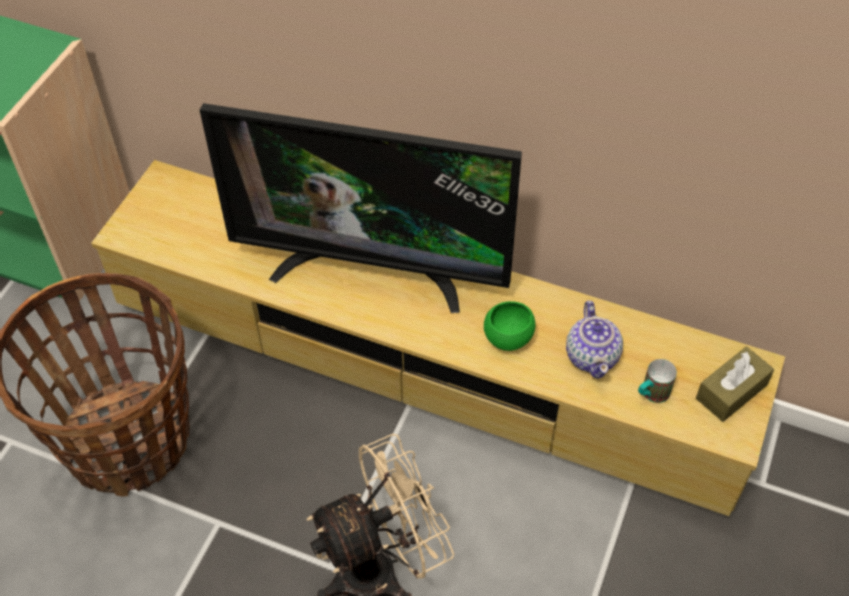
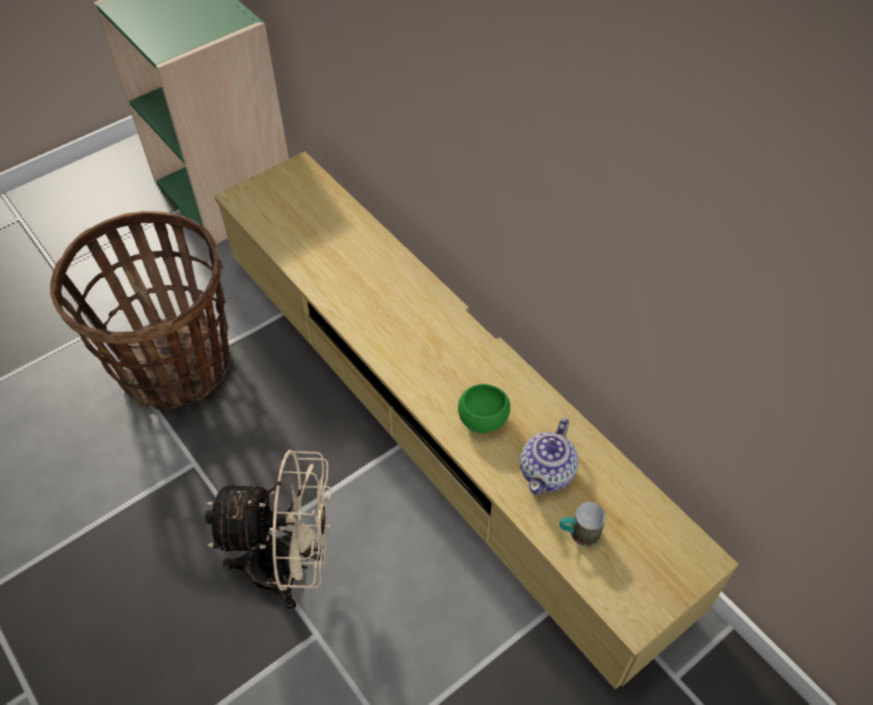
camera: 30 degrees right, 0 degrees up
(372, 269) = (409, 309): television -> none
(731, 391) = (659, 570): brown tissue box -> none

